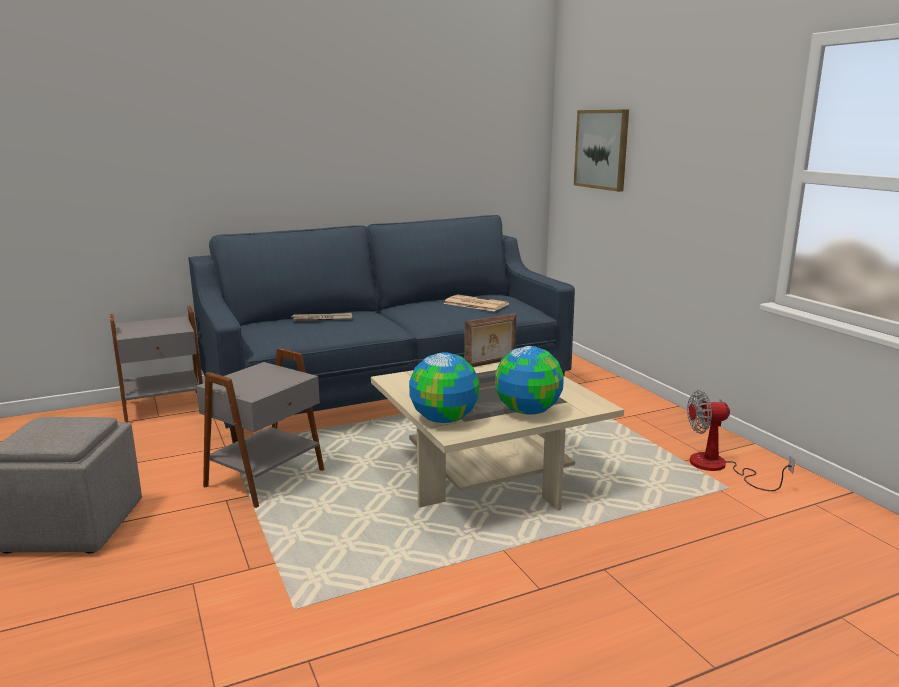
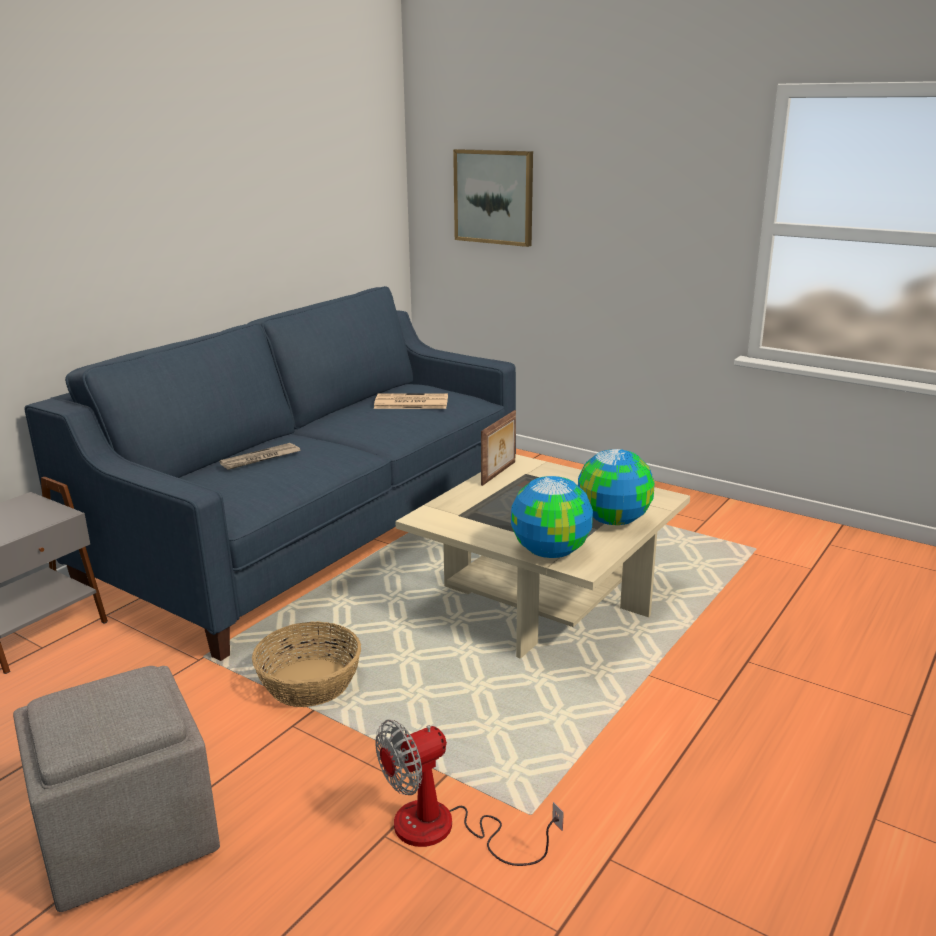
camera: 30 degrees left, 5 degrees up
(267, 478) = (309, 682): grey side table -> basket
(719, 467) = (728, 530): fan -> fan (444, 830)

